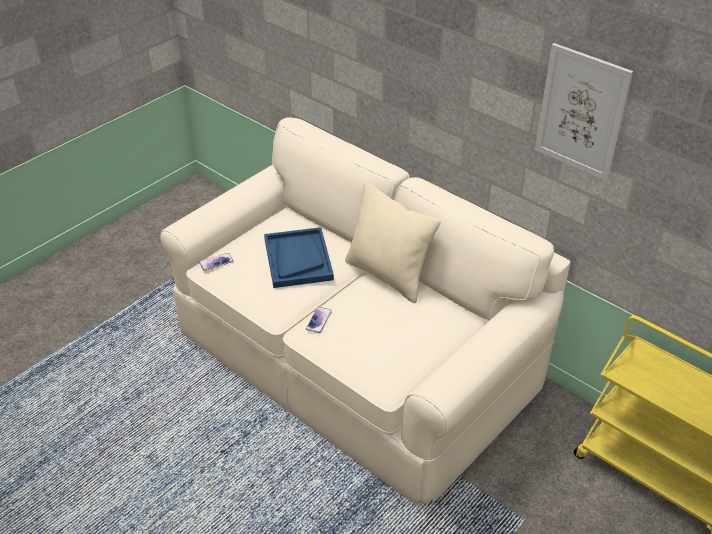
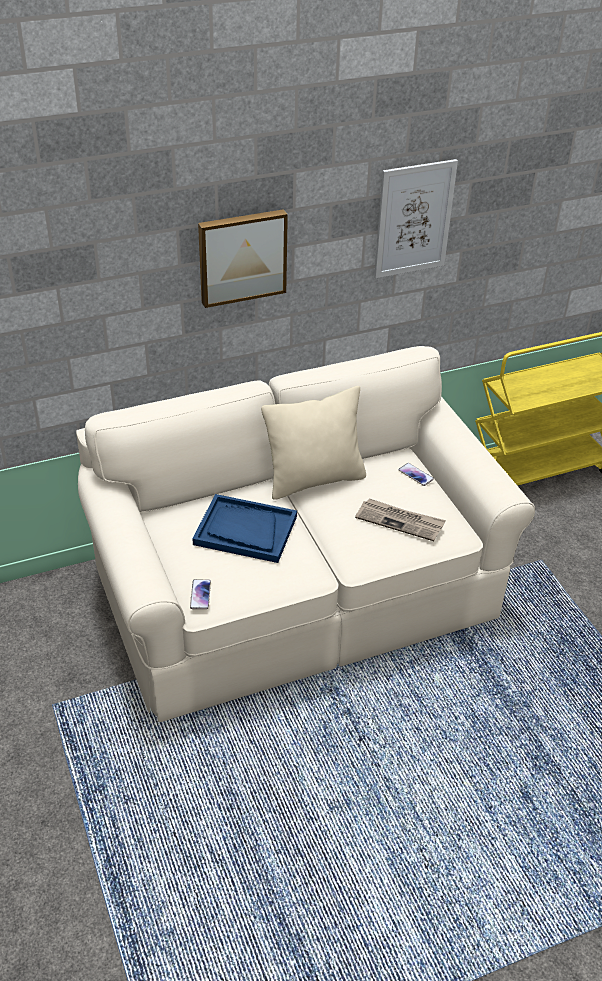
camera: 65 degrees left, 0 degrees up
(319, 320) = (347, 547): phone -> phone (415, 475)
(372, 341) = (400, 521): none -> newspaper
(426, 58) = (241, 256): none -> picture

